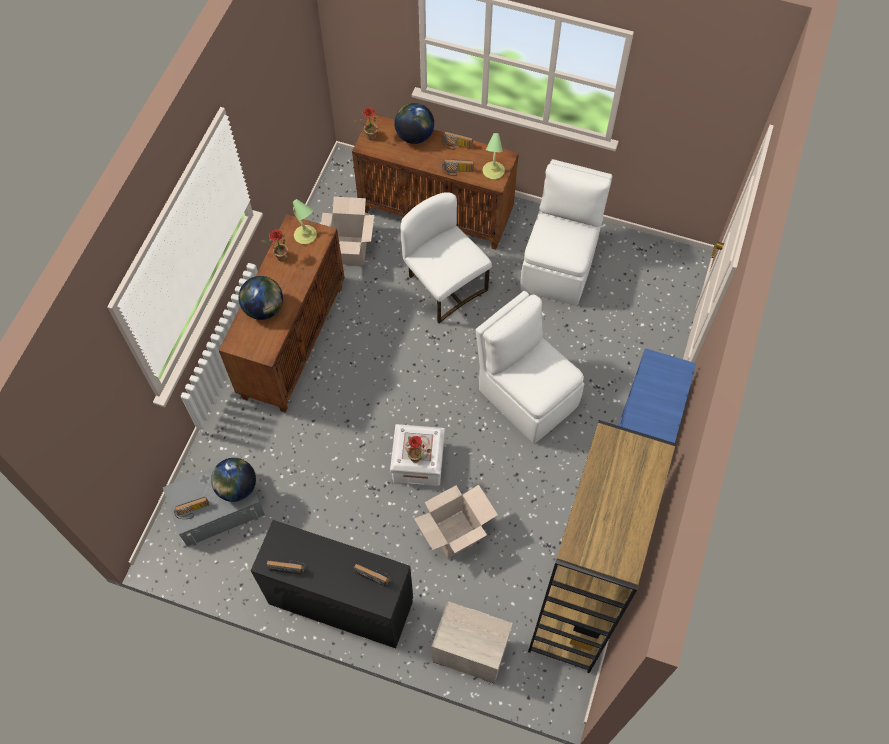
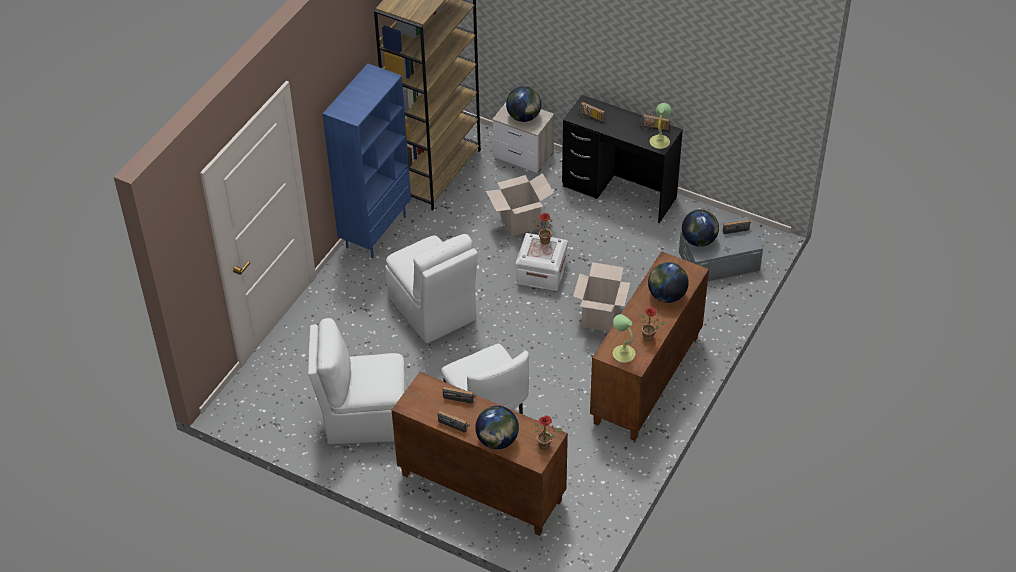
camera: 170 degrees left, 15 degrees down
(349, 250) = (581, 460): cardboard box -> cardboard box (600, 317)
(470, 632) = (524, 117): none -> globe
(493, 171) = (423, 393): table lamp -> table lamp (660, 142)
(559, 265) = (364, 418): white chair -> white chair turned 60 degrees clockwise

